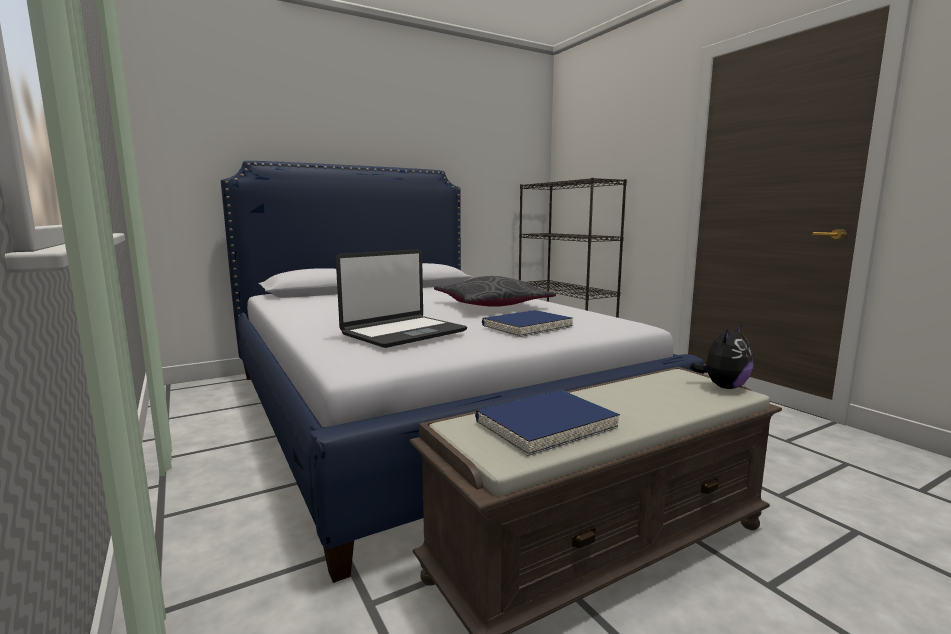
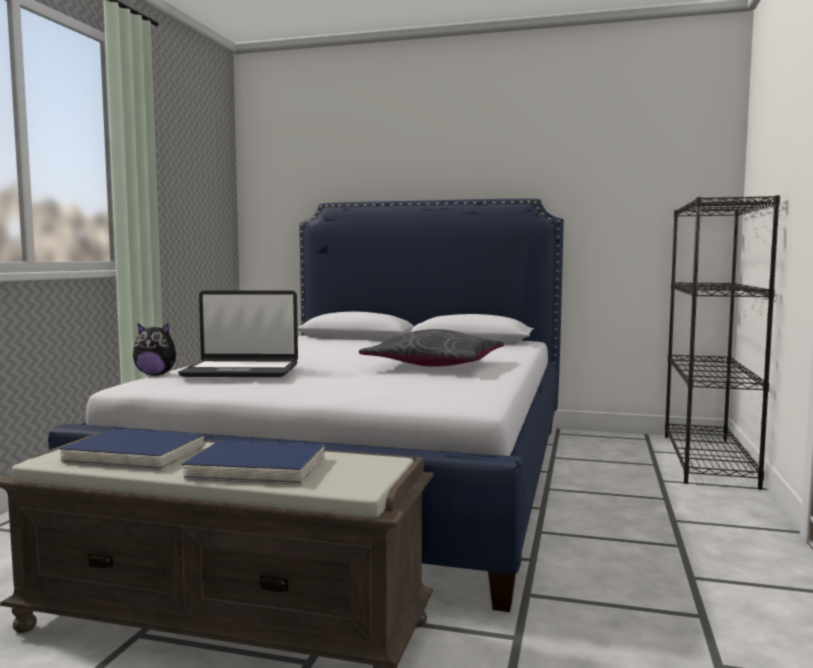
camera: 45 degrees right, 5 degrees down
(527, 327) = (357, 385): blue book -> blue book (257, 468)
(723, 387) = (371, 480): plush toy -> plush toy (156, 375)

